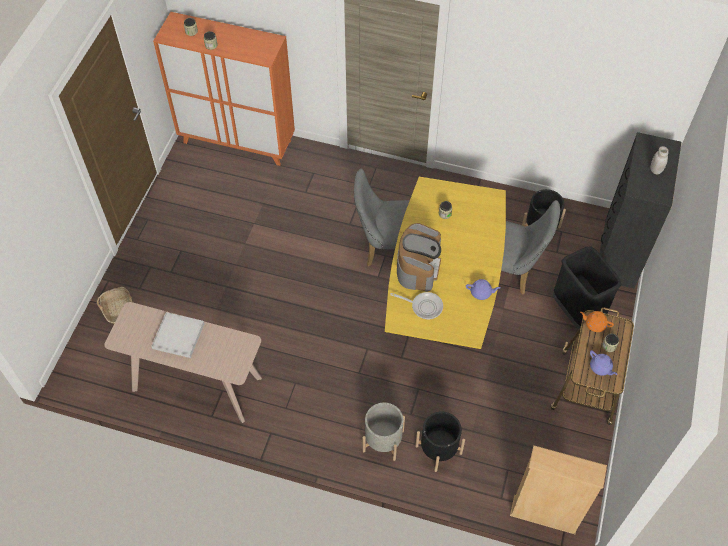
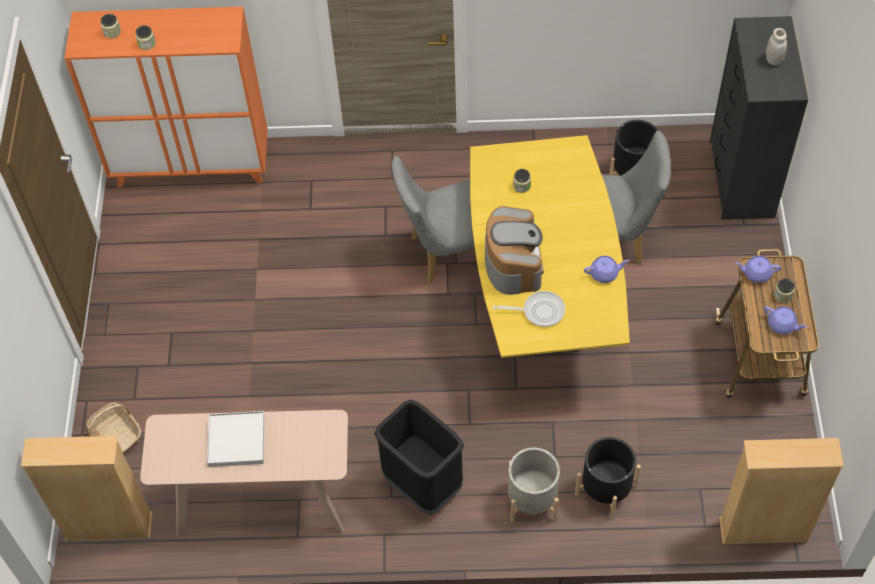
camera: 15 degrees left, 0 degrees up
(89, 370) = (109, 527): none -> beige bookcase
(577, 311) = (715, 265): black trash can -> black trash can (423, 485)
(594, 324) = (756, 273): orange teapot -> purple teapot

